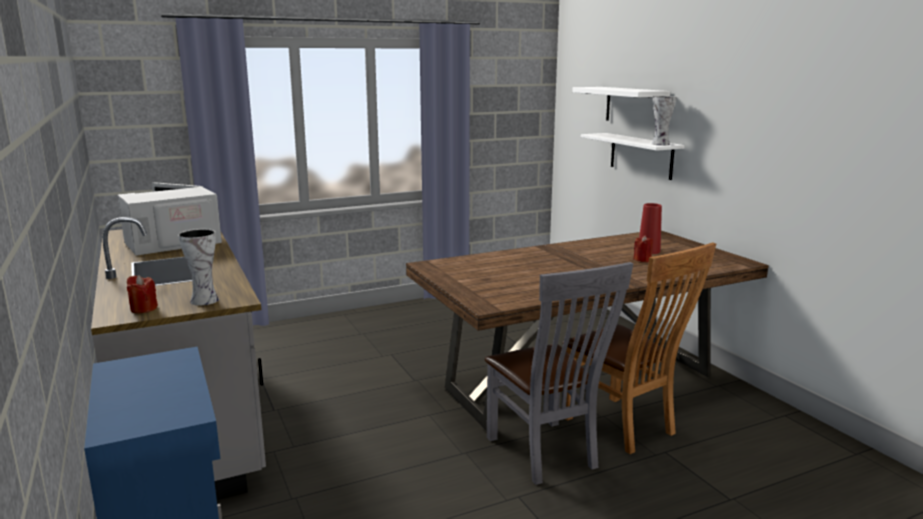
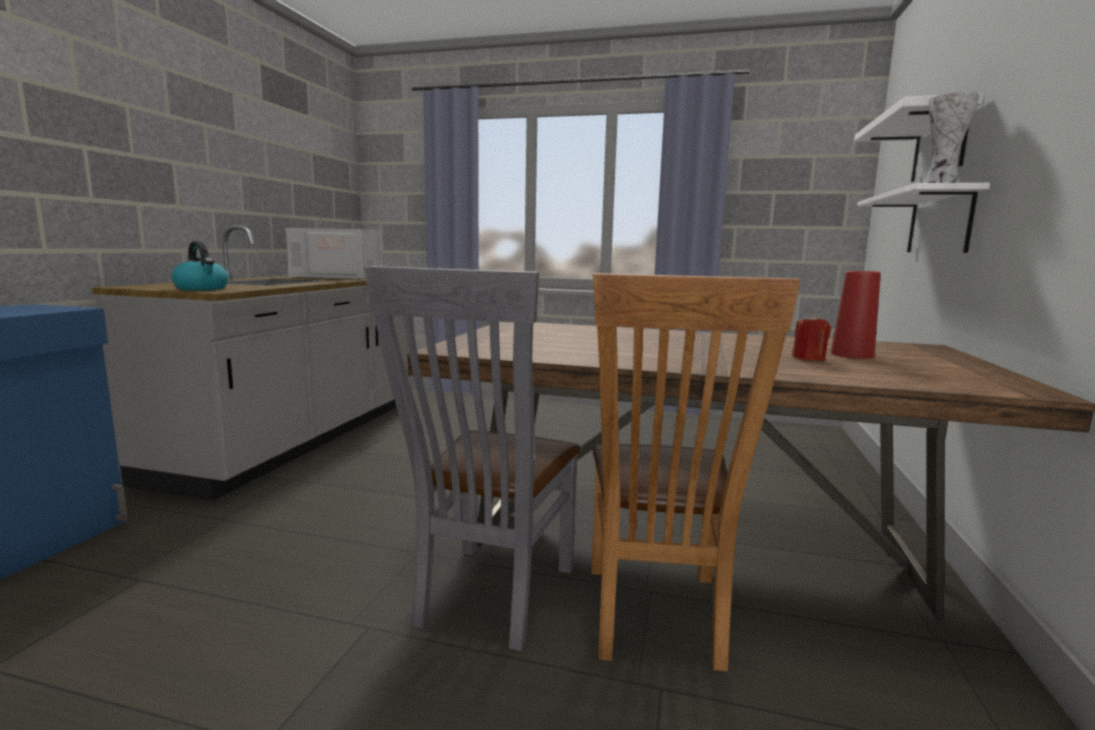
camera: 40 degrees right, 5 degrees down
(143, 309) = (157, 286): red candle -> none
(204, 300) = (202, 288): vase -> kettle

